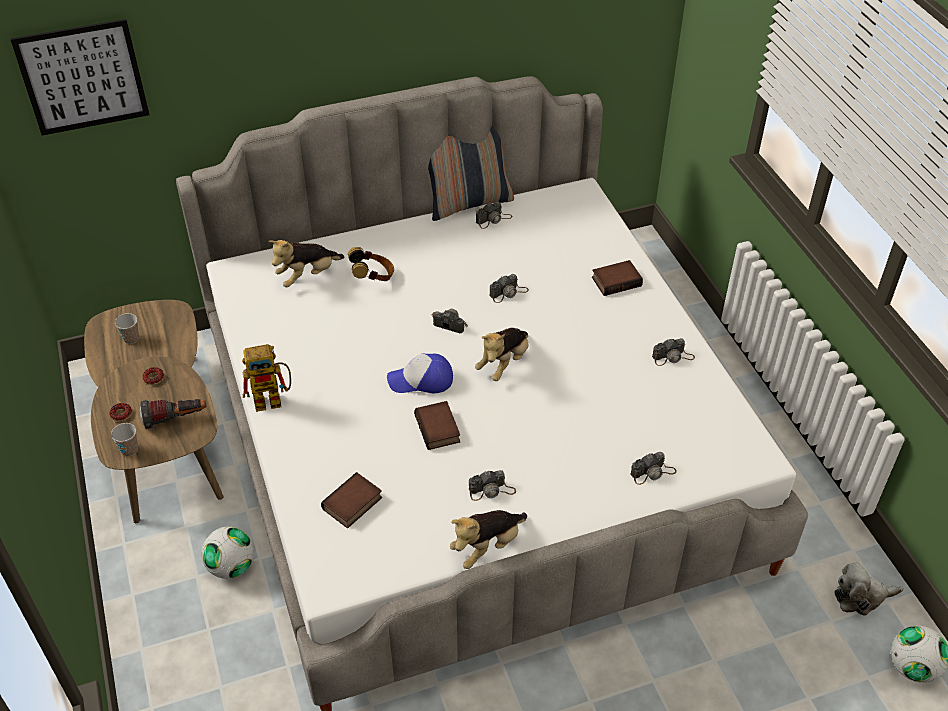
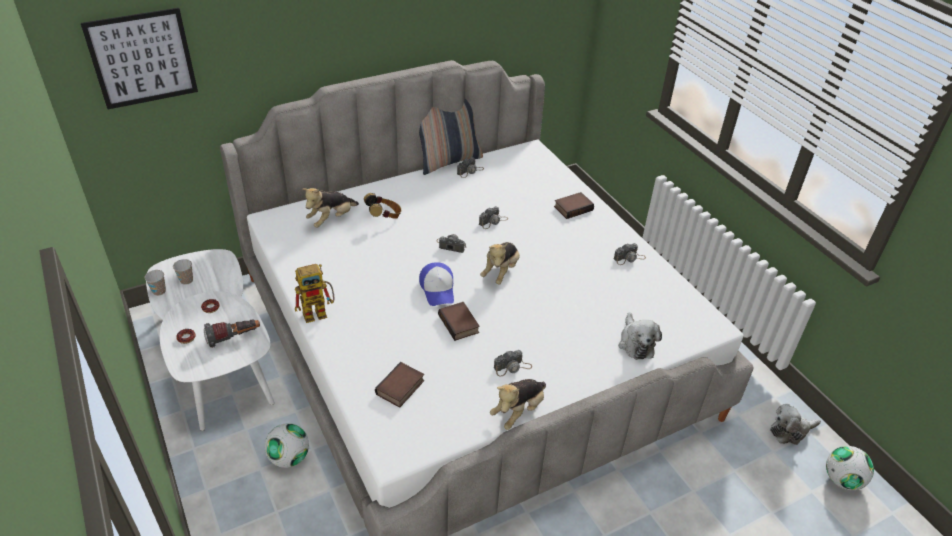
camera: 10 degrees left, 5 degrees down
(129, 450) = (197, 365): cup -> cup (159, 291)
(164, 434) = (217, 358): brown coffee table -> white coffee table
(421, 380) = (438, 289): cap -> cap turned 90 degrees counterclockwise
(653, 472) = (636, 343): camera -> plush toy

